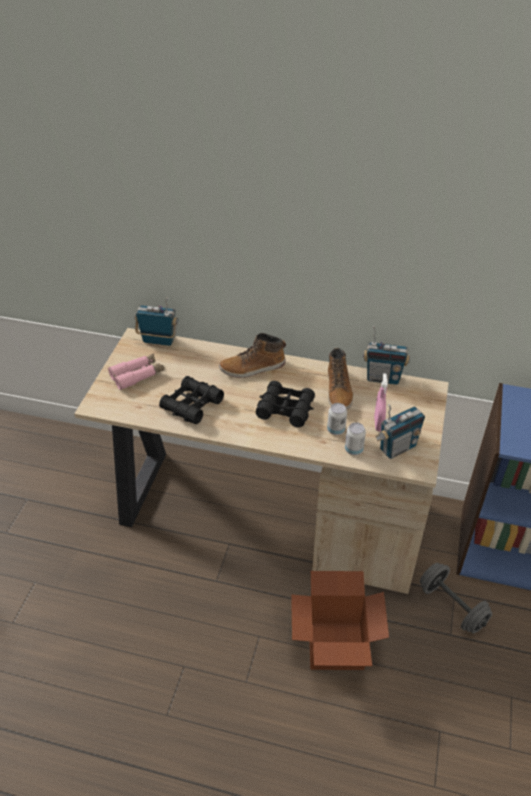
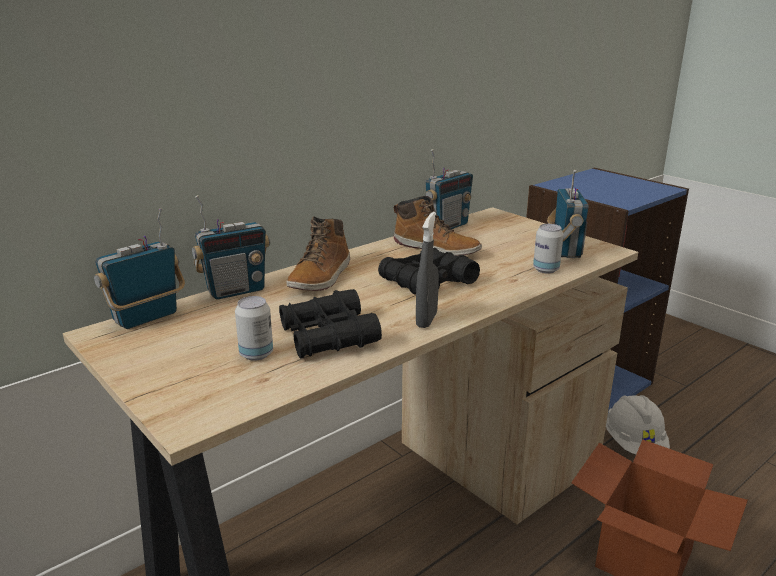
camera: 55 degrees left, 20 degrees down
(137, 375) = (188, 358): pink binoculars -> none
(209, 349) = (235, 291): none -> radio
(238, 429) = (426, 320): none -> grey spray bottle
(336, 430) = (501, 268): can -> can (256, 354)
(378, 424) = (517, 247): pink spray bottle -> none
(452, 606) = (634, 444): grey dumbbell -> white hard hat

